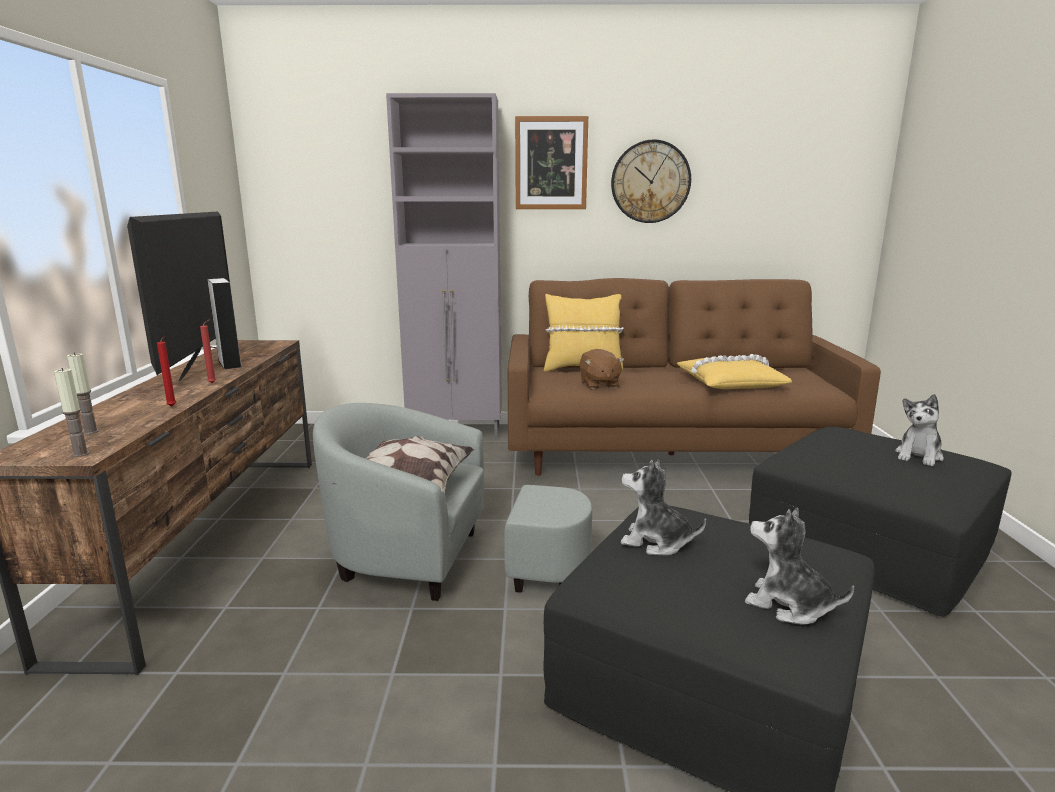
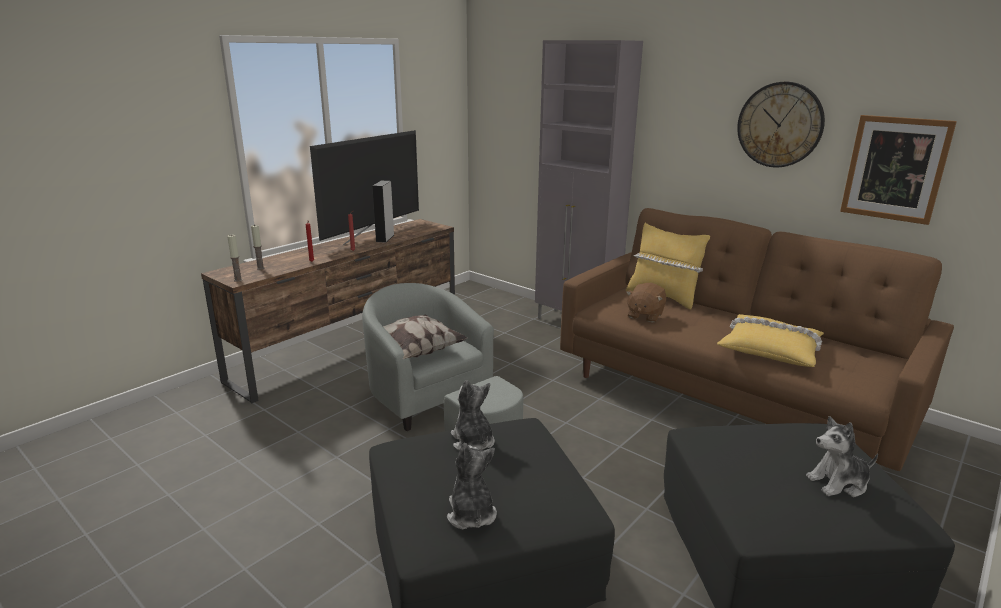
camera: 40 degrees right, 5 degrees up
(551, 163) = (685, 100): picture -> picture (895, 169)

